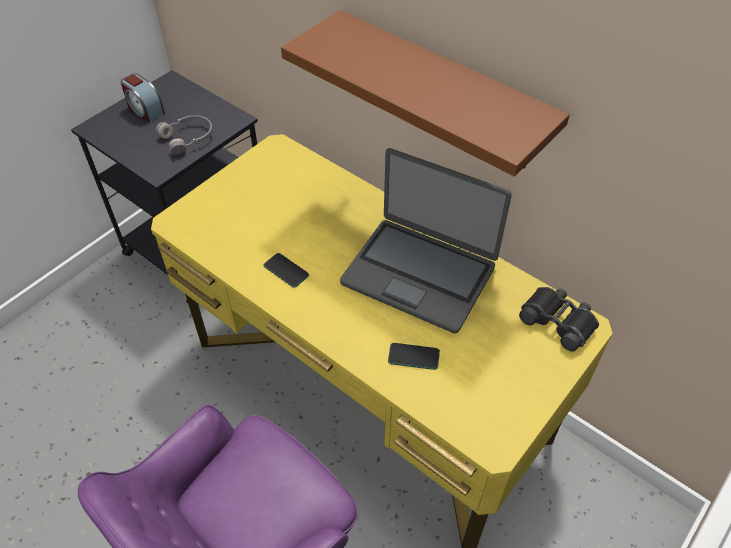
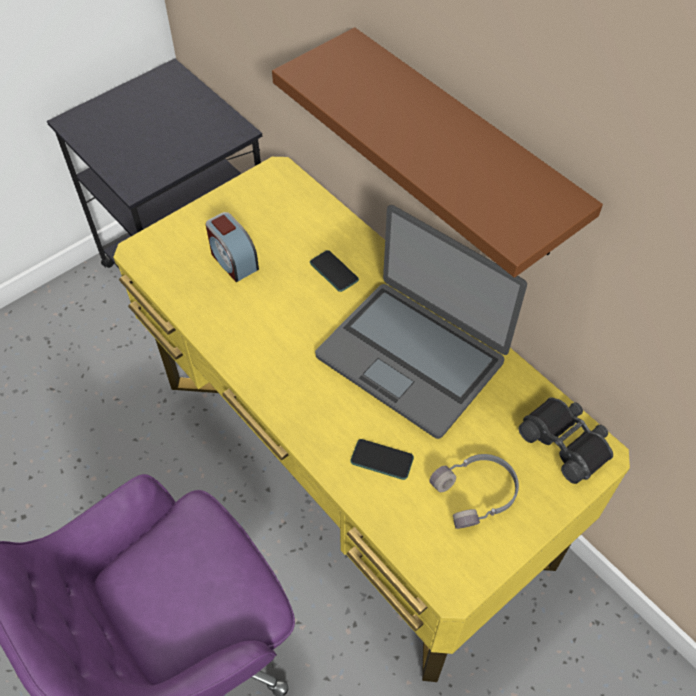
camera: 10 degrees right, 5 degrees up
(145, 110) = (134, 107): alarm clock -> alarm clock (233, 260)
(188, 138) = (177, 149): grey headphones -> grey headphones (477, 494)
(286, 271) = (256, 331): phone -> phone (334, 271)

